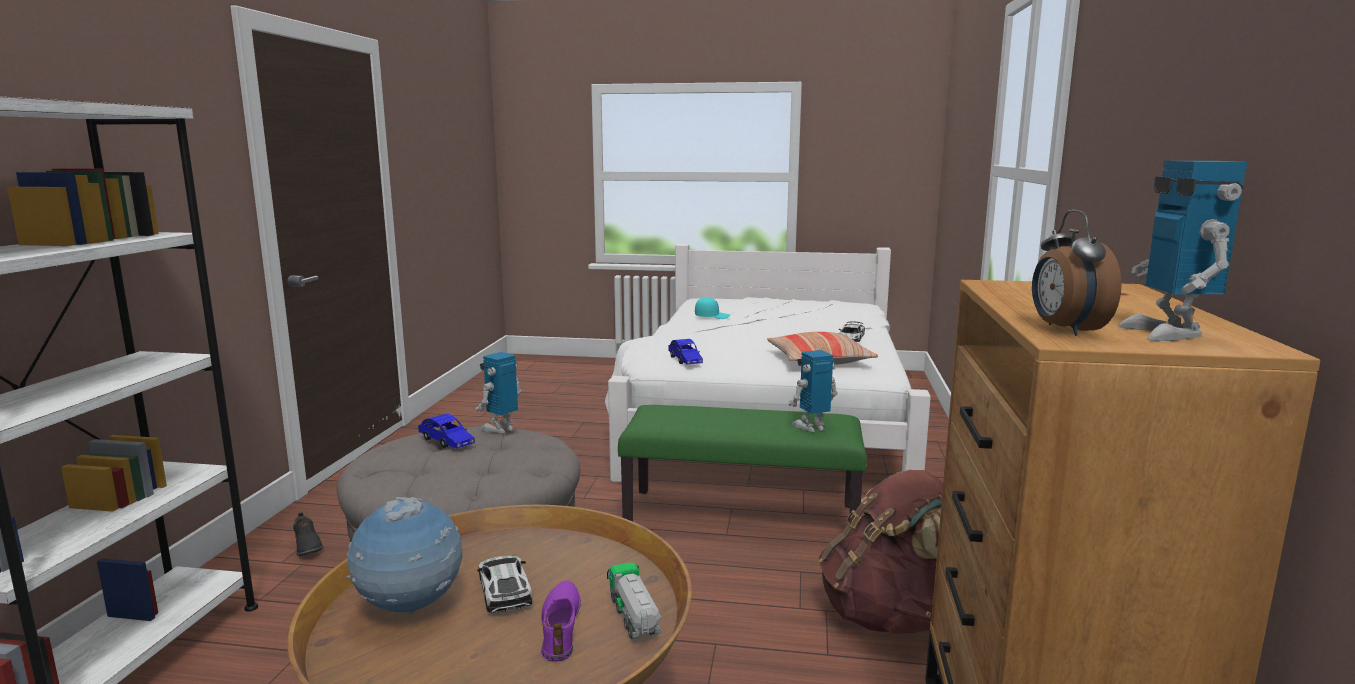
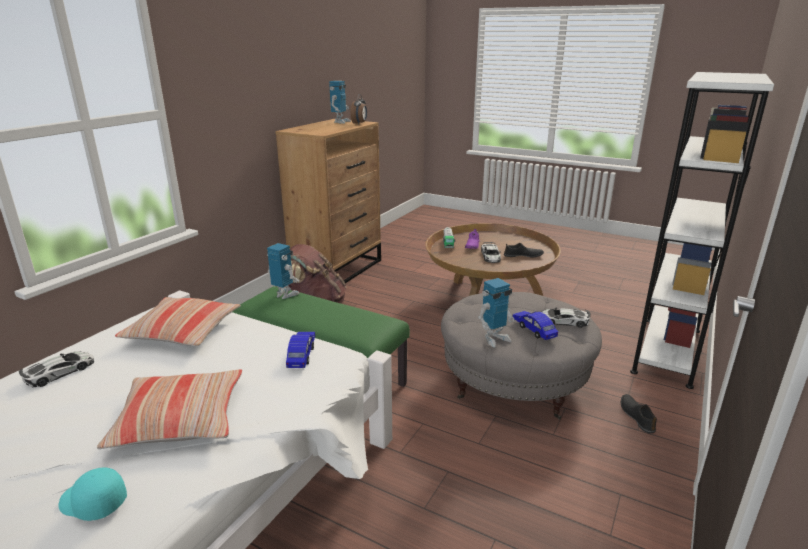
camera: 160 degrees left, 10 degrees up
(398, 457) = (563, 321): none -> toy car
(411, 608) = (523, 256): globe -> black shoe
(721, 334) = (180, 419): none -> pillow
(812, 427) = (285, 295): toy robot -> toy robot turned 150 degrees counterclockwise

